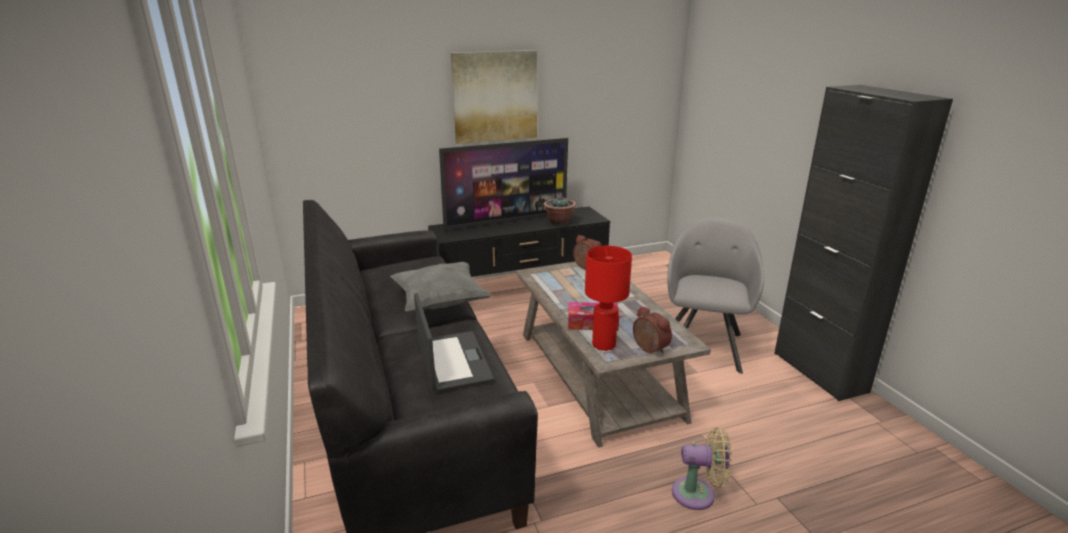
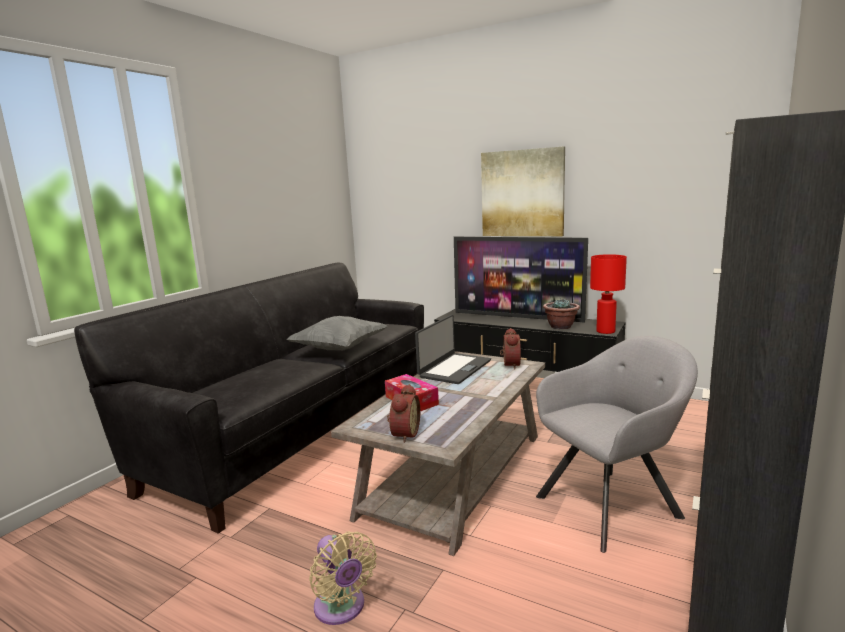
camera: 50 degrees right, 10 degrees down
(452, 361) = (257, 378): laptop -> laptop (454, 368)
(603, 344) = (381, 416): red table lamp -> red table lamp (605, 331)

